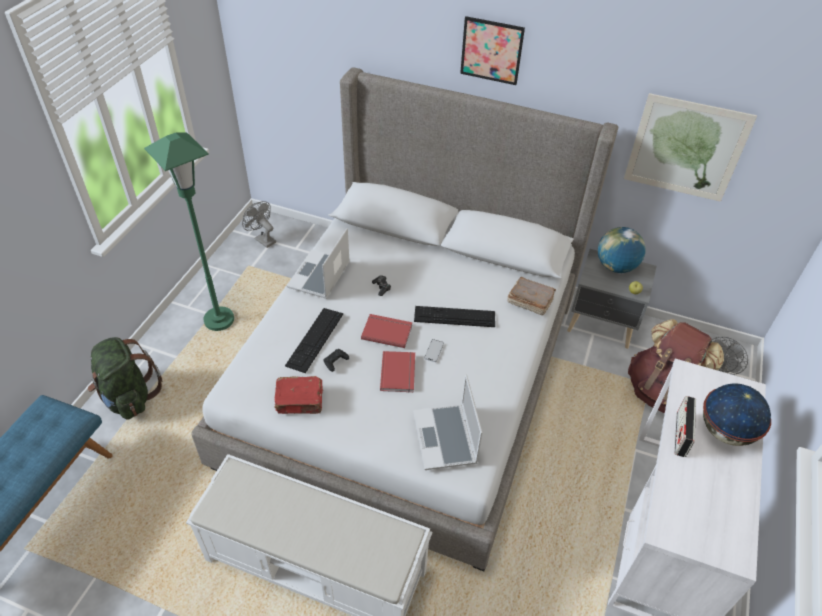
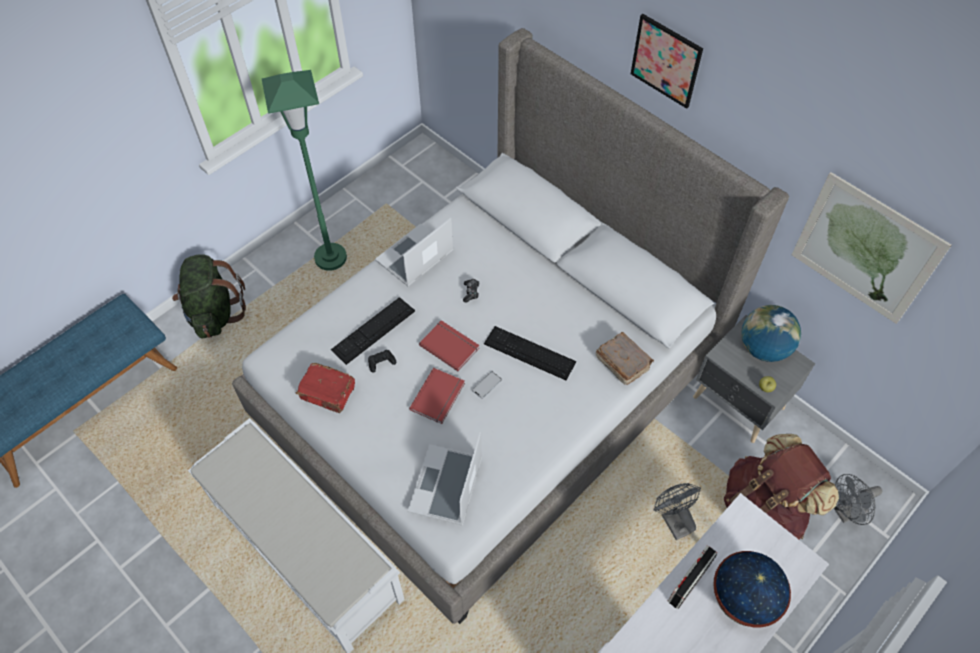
camera: 25 degrees right, 10 degrees up
(262, 239) = (414, 176): grey fan -> grey fan (672, 520)

